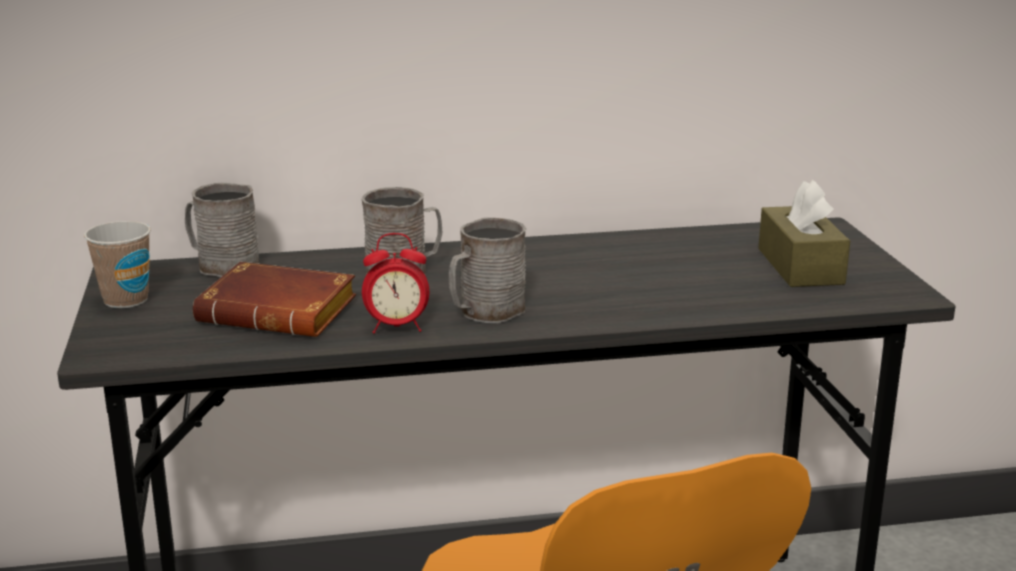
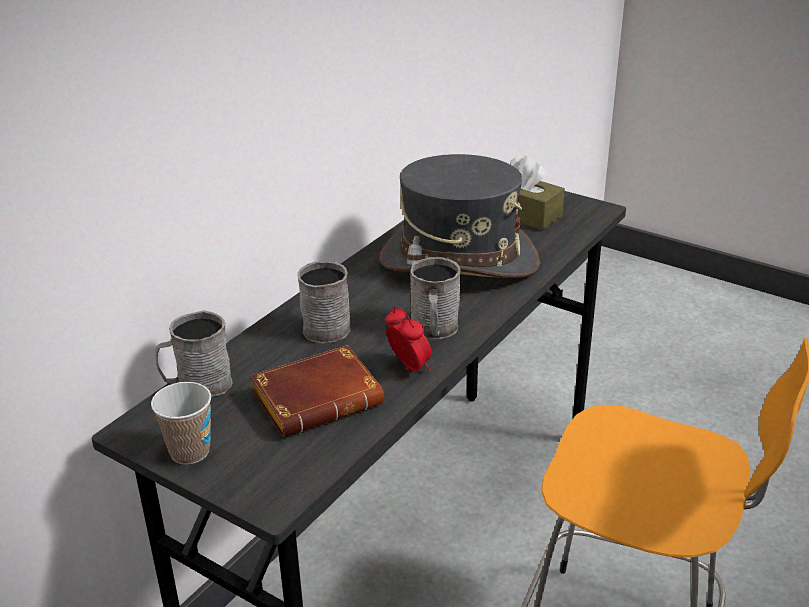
camera: 45 degrees left, 10 degrees up
(397, 327) = (409, 368): alarm clock -> alarm clock turned 75 degrees counterclockwise
(634, 276) = (458, 261): none -> grey hat

